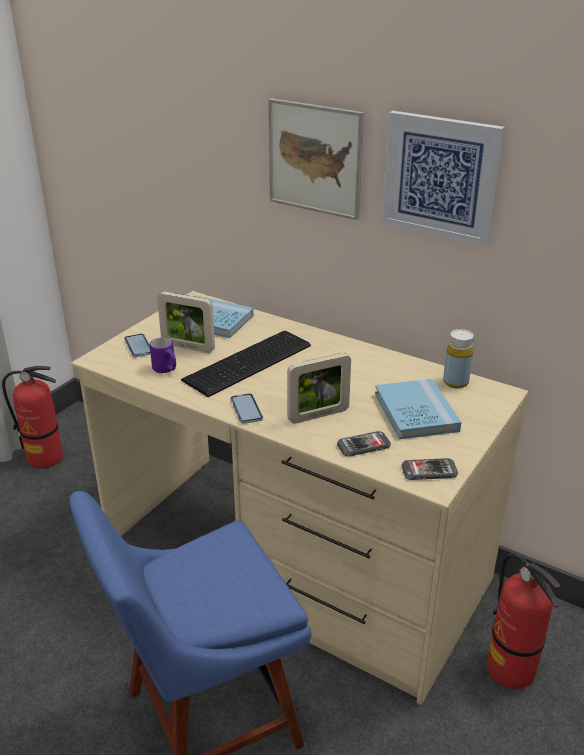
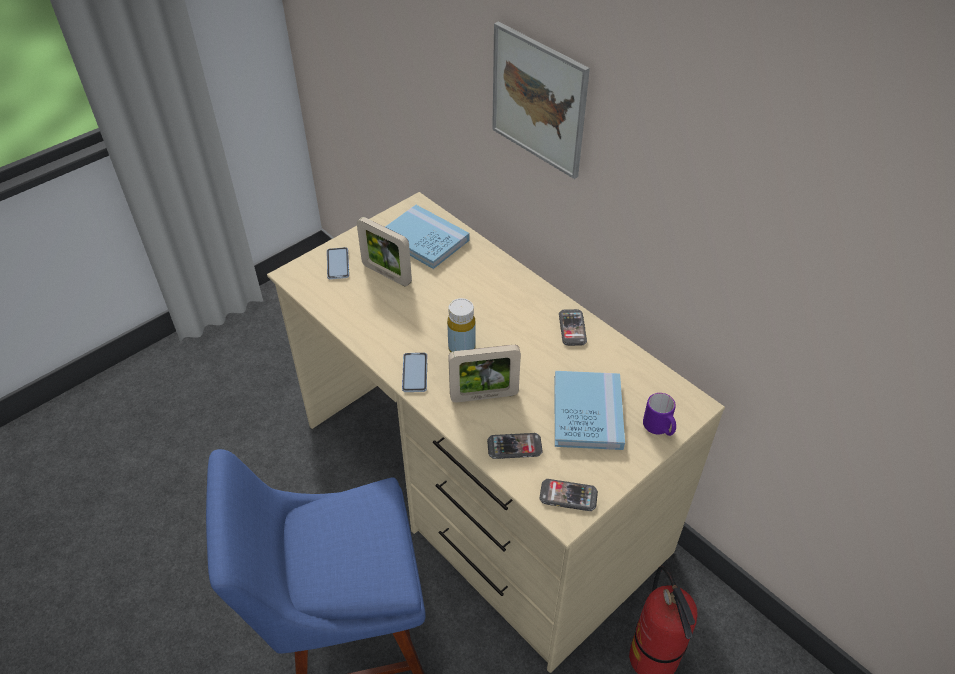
camera: 15 degrees right, 15 degrees up
(45, 458) = (277, 315): fire extinguisher -> none
(166, 370) = (354, 302): purple mug -> purple mug (659, 428)
(251, 363) = (442, 308): keyboard -> none
(373, 359) = (572, 328): none -> phone
(440, 177) = (662, 163): picture -> none
(455, 382) = (648, 379): yellow bottle -> yellow bottle (461, 348)

